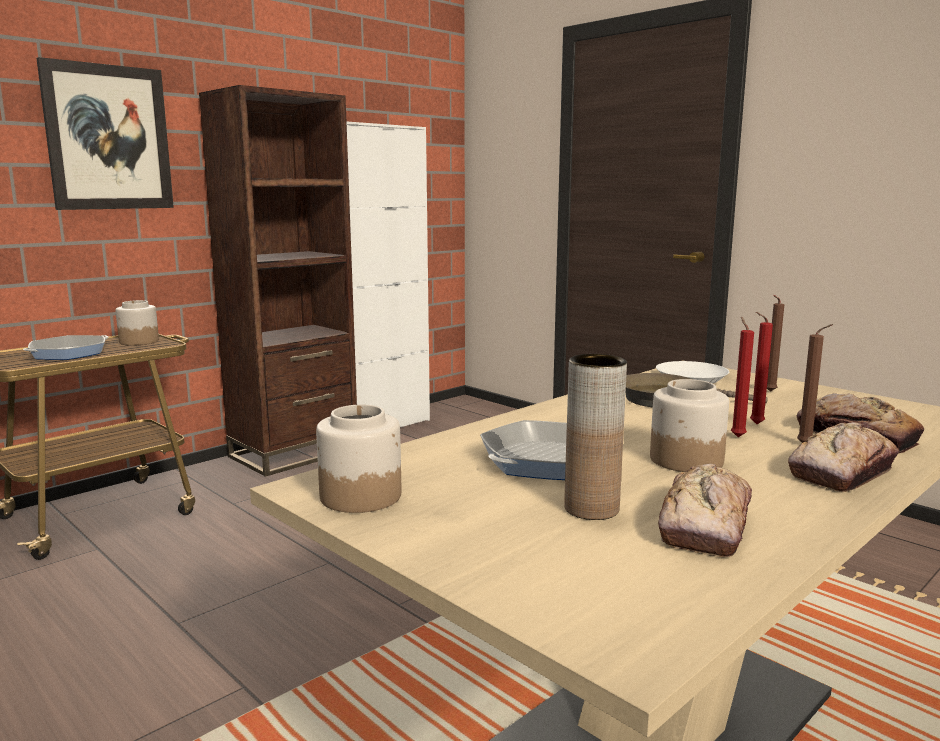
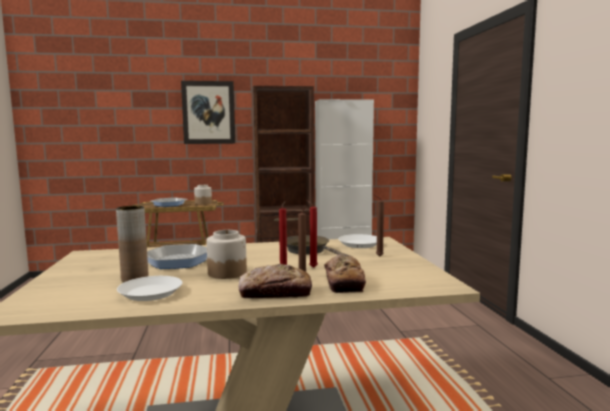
camera: 35 degrees right, 5 degrees down
(360, 496) = (89, 259): jar -> none
(705, 525) = (150, 293): bread -> white plate

